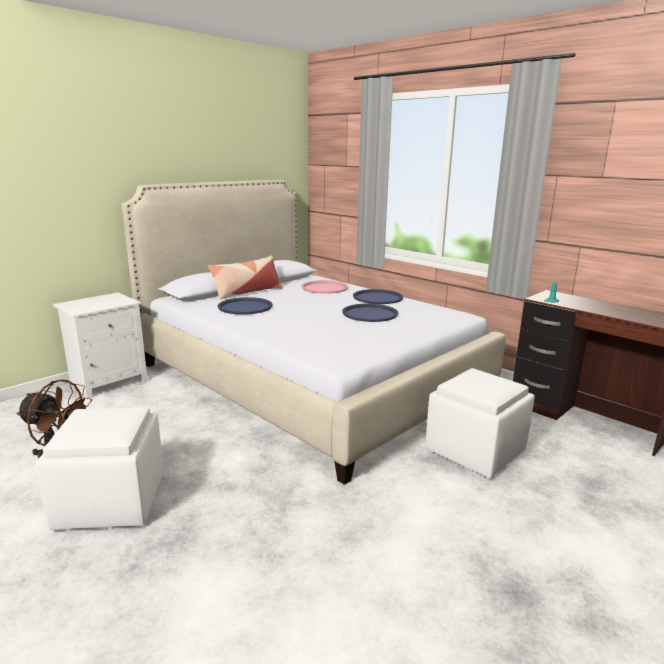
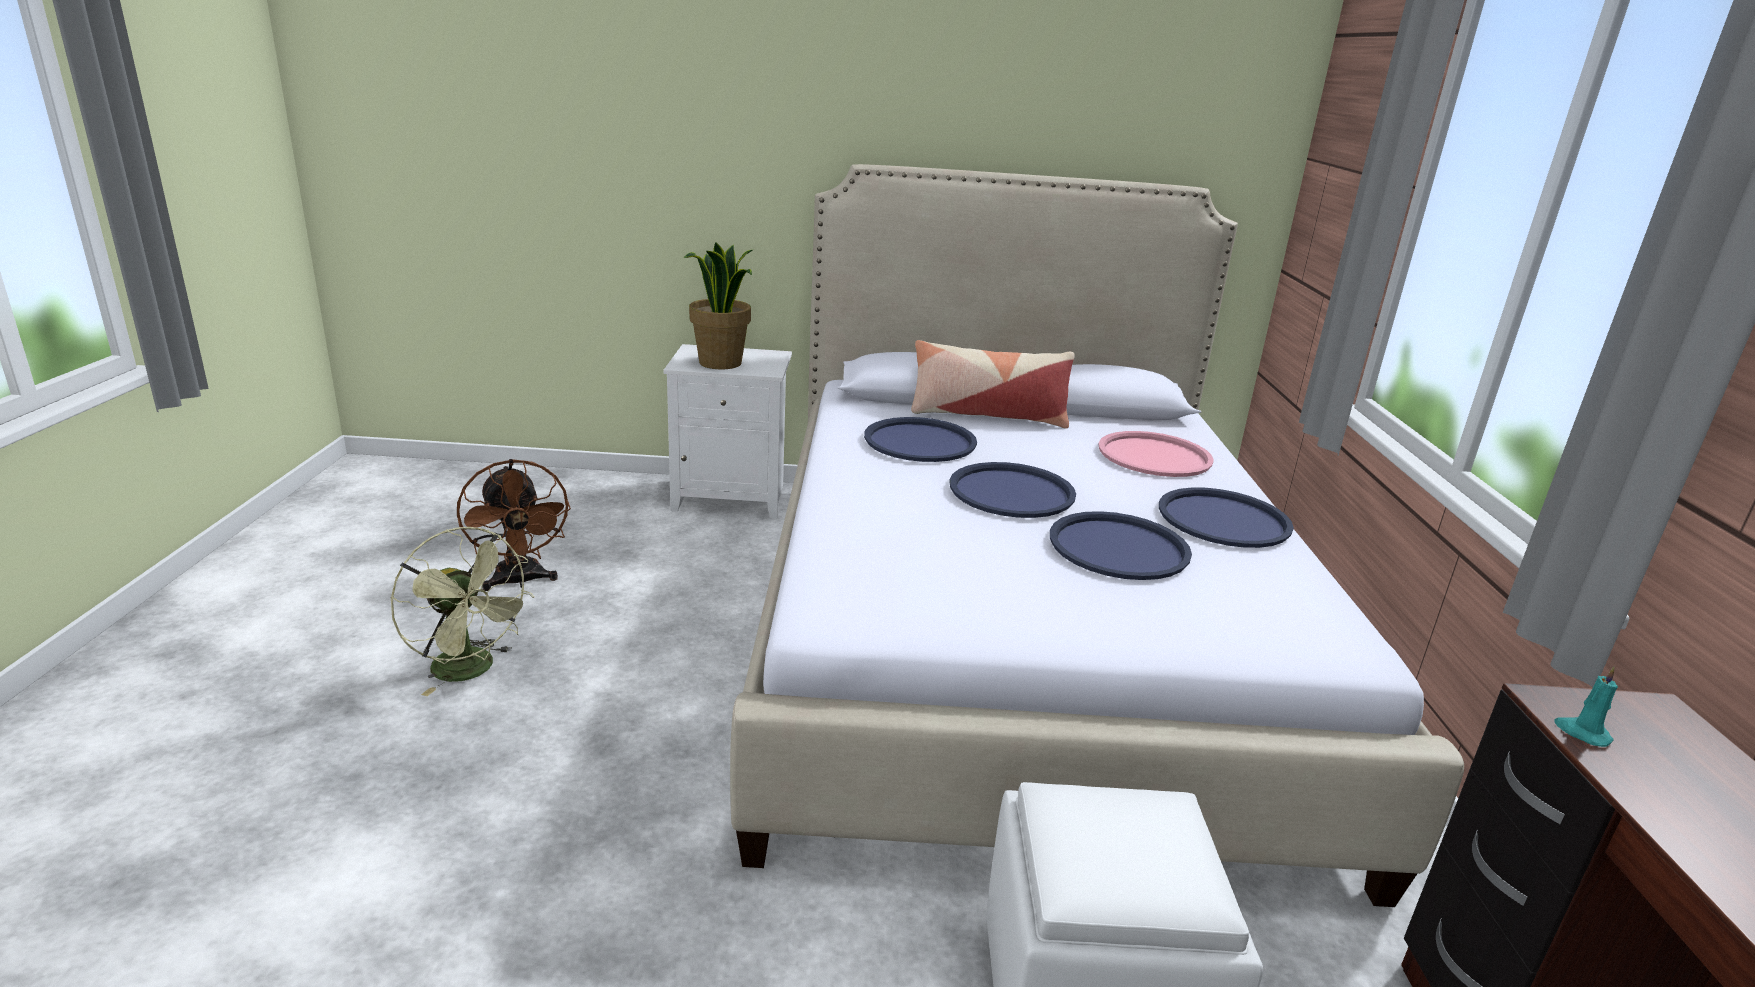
camera: 45 degrees right, 5 degrees up
(96, 305) = (720, 363): none -> potted plant
(110, 501) = (472, 671): white ottoman -> green fan
(310, 310) = (1011, 492): none -> blue tray

